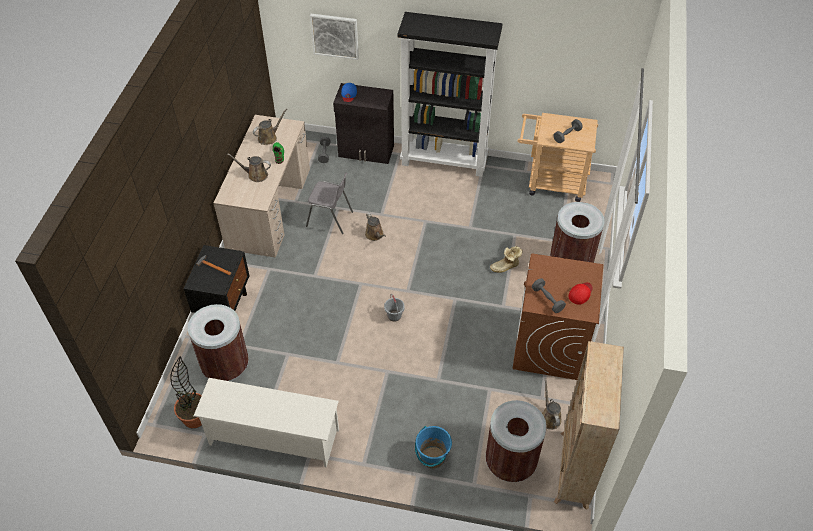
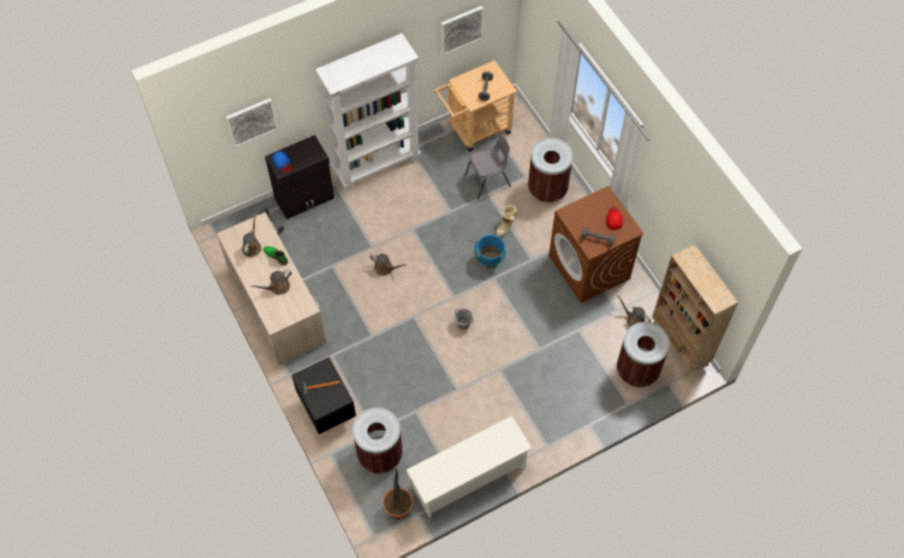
camera: 40 degrees left, 10 degrees up
(330, 219) = (336, 279): grey chair -> grey chair (488, 181)
(432, 457) = (586, 406): blue bucket -> blue bucket (490, 260)
(445, 161) = (377, 165): black bookcase -> white bookcase
(568, 59) = (461, 29): none -> picture

